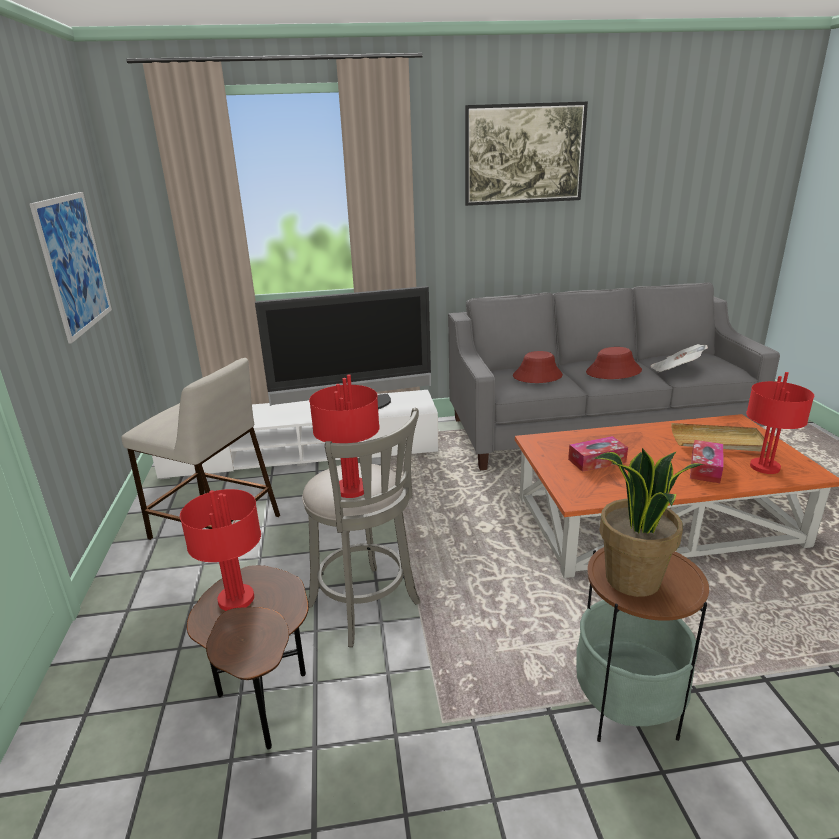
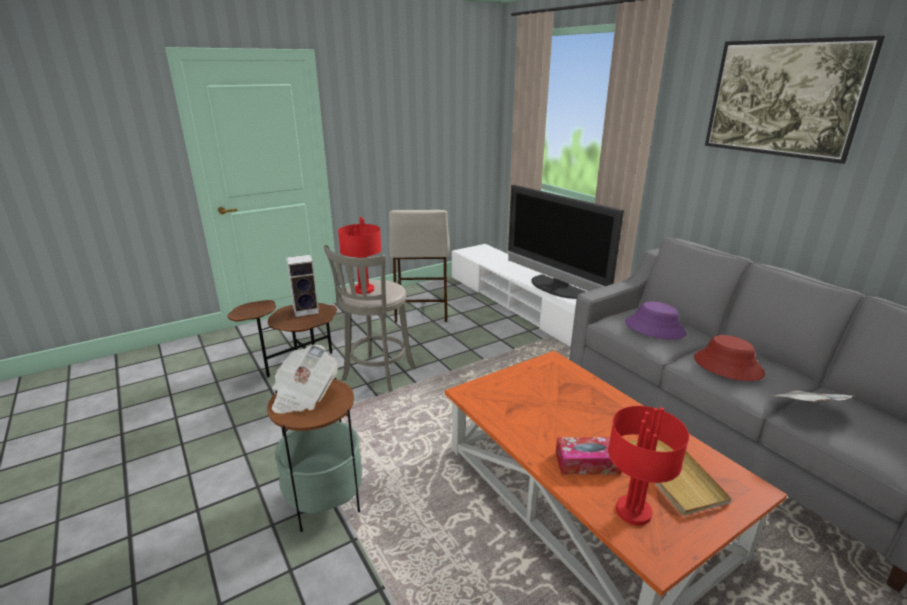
camera: 65 degrees right, 0 degrees up
(74, 264) = (429, 135): picture -> none
(235, 598) = (307, 310): red table lamp -> speaker
(537, 376) = (655, 328): red hat -> purple hat
(597, 461) = (543, 395): tissue box -> none
(632, 580) = (303, 395): potted plant -> newspaper

